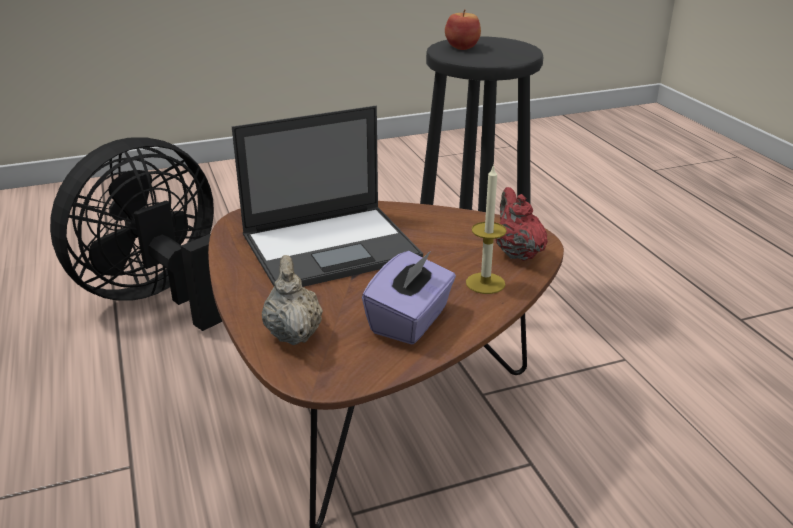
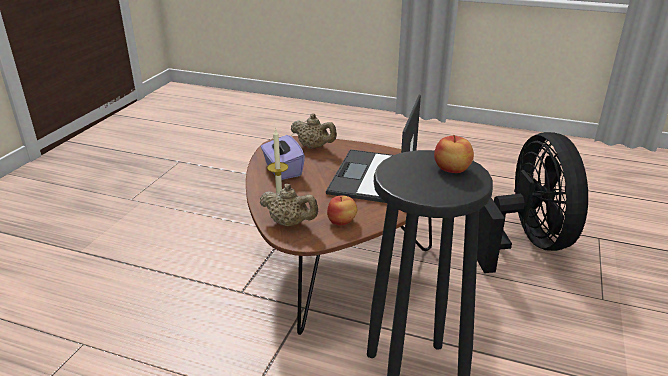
camera: 130 degrees right, 0 degrees up
(461, 227) = (342, 221): none -> apple
(517, 252) = (290, 223): red teapot -> beige teapot

